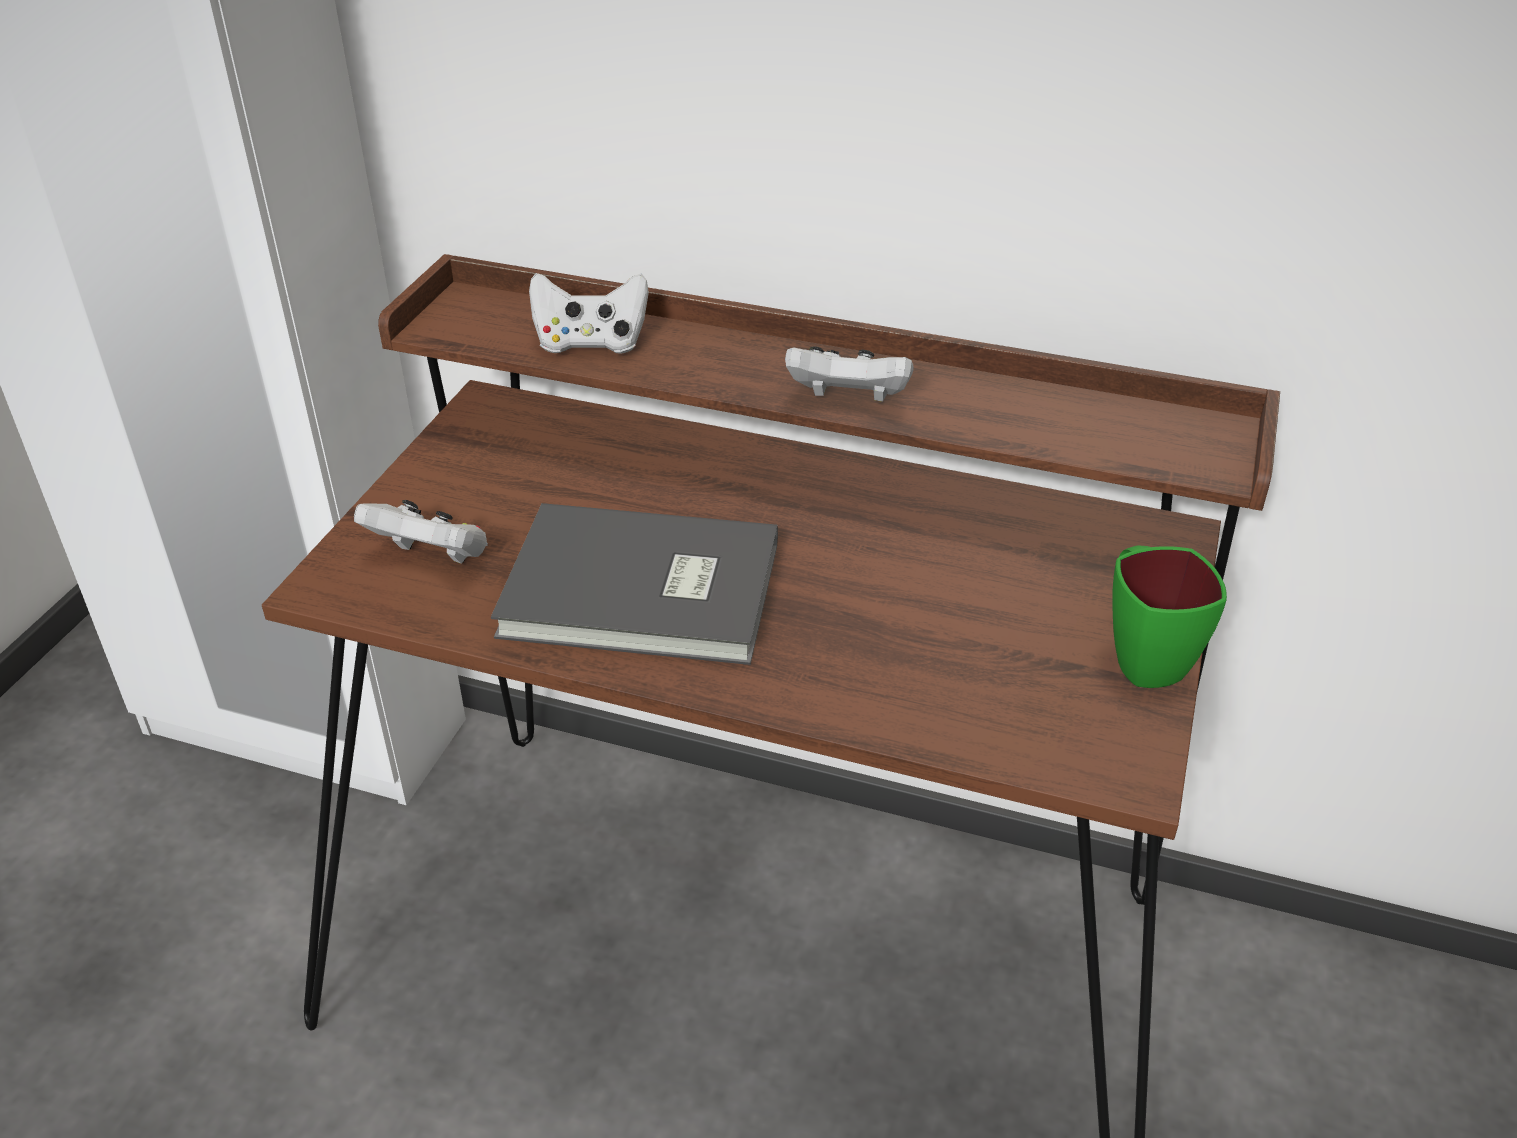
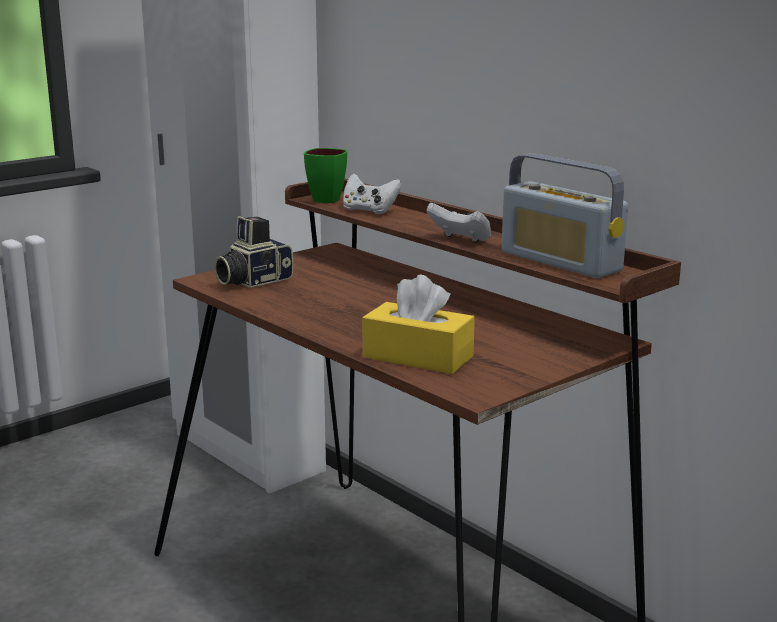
camera: 30 degrees right, 20 degrees down
(432, 558) = (252, 281): white game controller -> camera
(644, 594) = (326, 306): grey book -> none
(942, 697) = (418, 357): none -> yellow tissue box
(1069, 423) = (560, 261): none -> radio
(1141, 655) = (537, 368): green mug -> green mug (329, 198)

